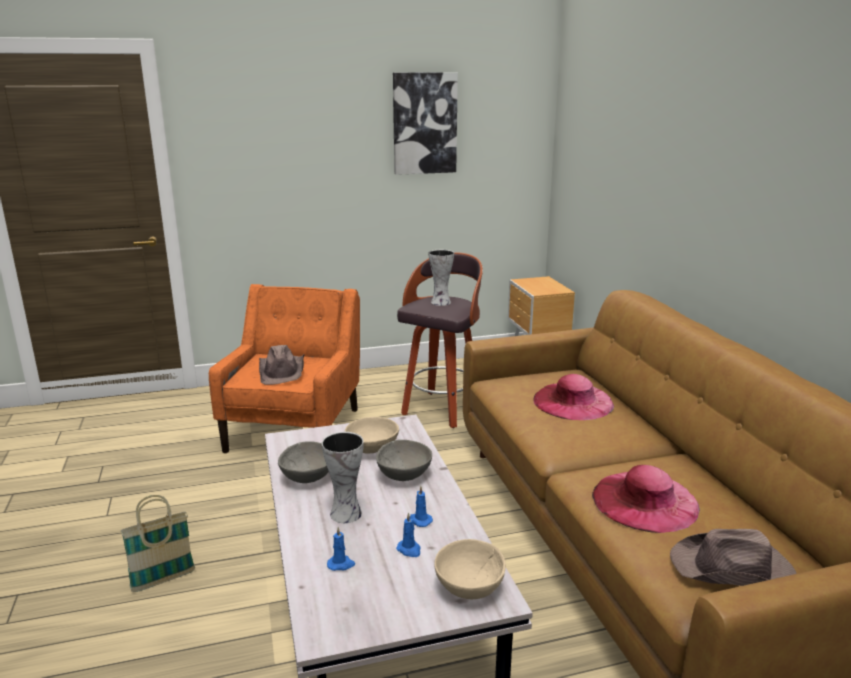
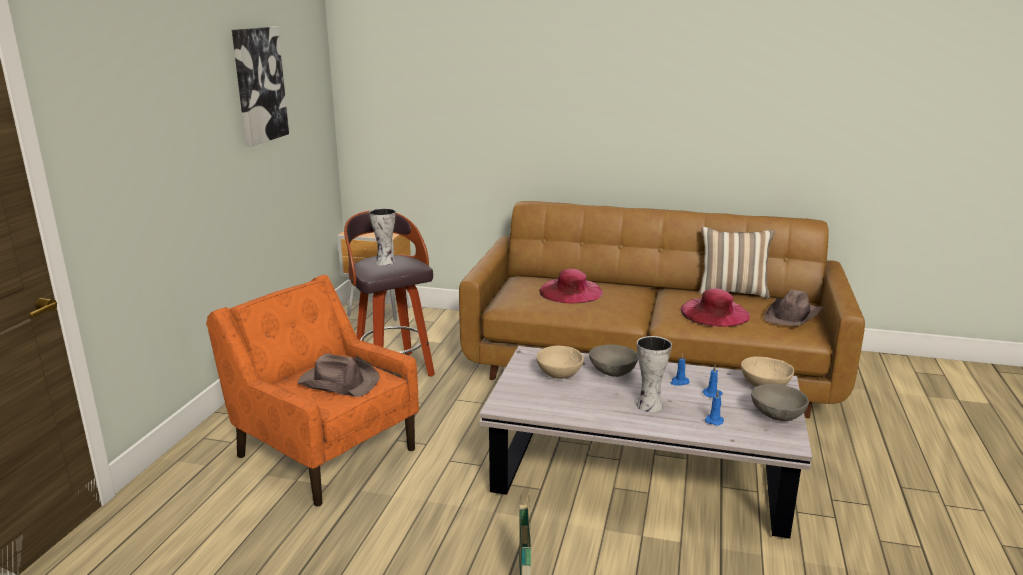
camera: 60 degrees left, 0 degrees up
(308, 477) = (581, 409): grey bowl -> grey bowl (777, 416)
(748, 502) = (732, 292): none -> pillow

